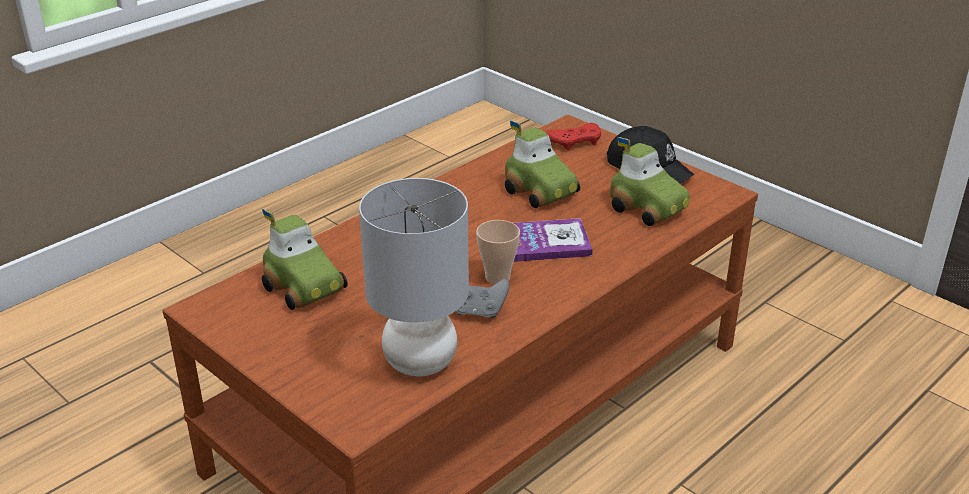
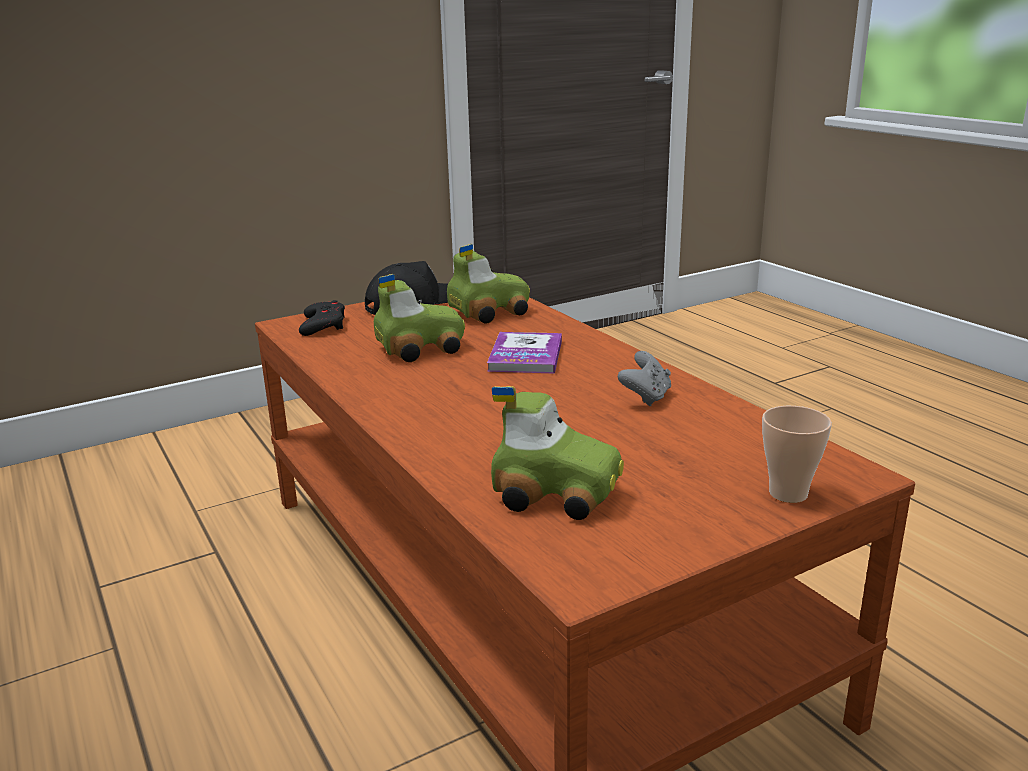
camera: 75 degrees left, 10 degrees down
(306, 287) = (557, 492): toy car -> toy car turned 45 degrees clockwise
(419, 362) = (737, 433): grey table lamp -> none
(497, 277) = (583, 383): cup -> cup (788, 493)
(575, 141) = (323, 324): red game controller -> black game controller

